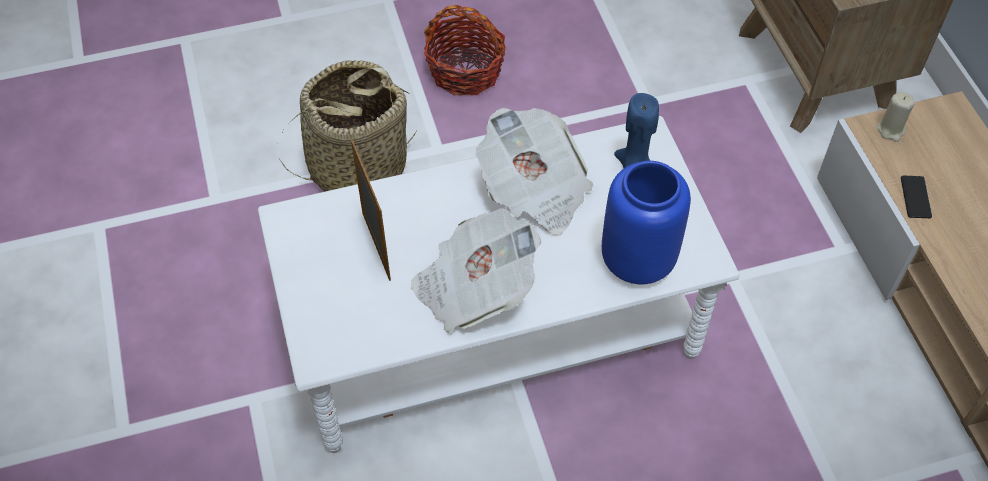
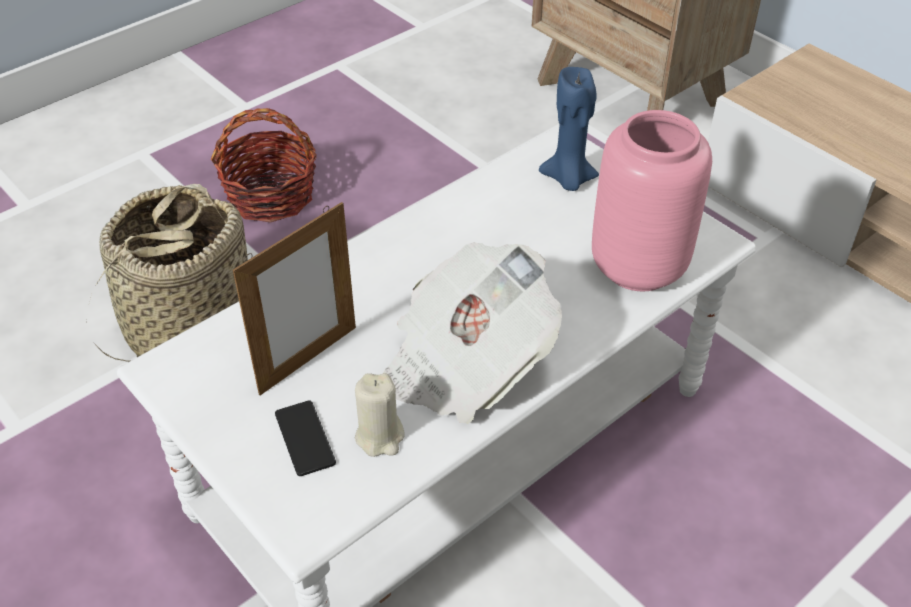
camera: 25 degrees left, 10 degrees down
(376, 246) = (308, 360): picture frame -> picture frame turned 90 degrees clockwise
(534, 190) = (470, 235): newspaper -> none
(636, 260) = (636, 267): blue vase -> pink vase
(891, 129) = (772, 91): beige candle -> beige candle (380, 436)
(915, 197) = (840, 140): phone -> phone (305, 438)

